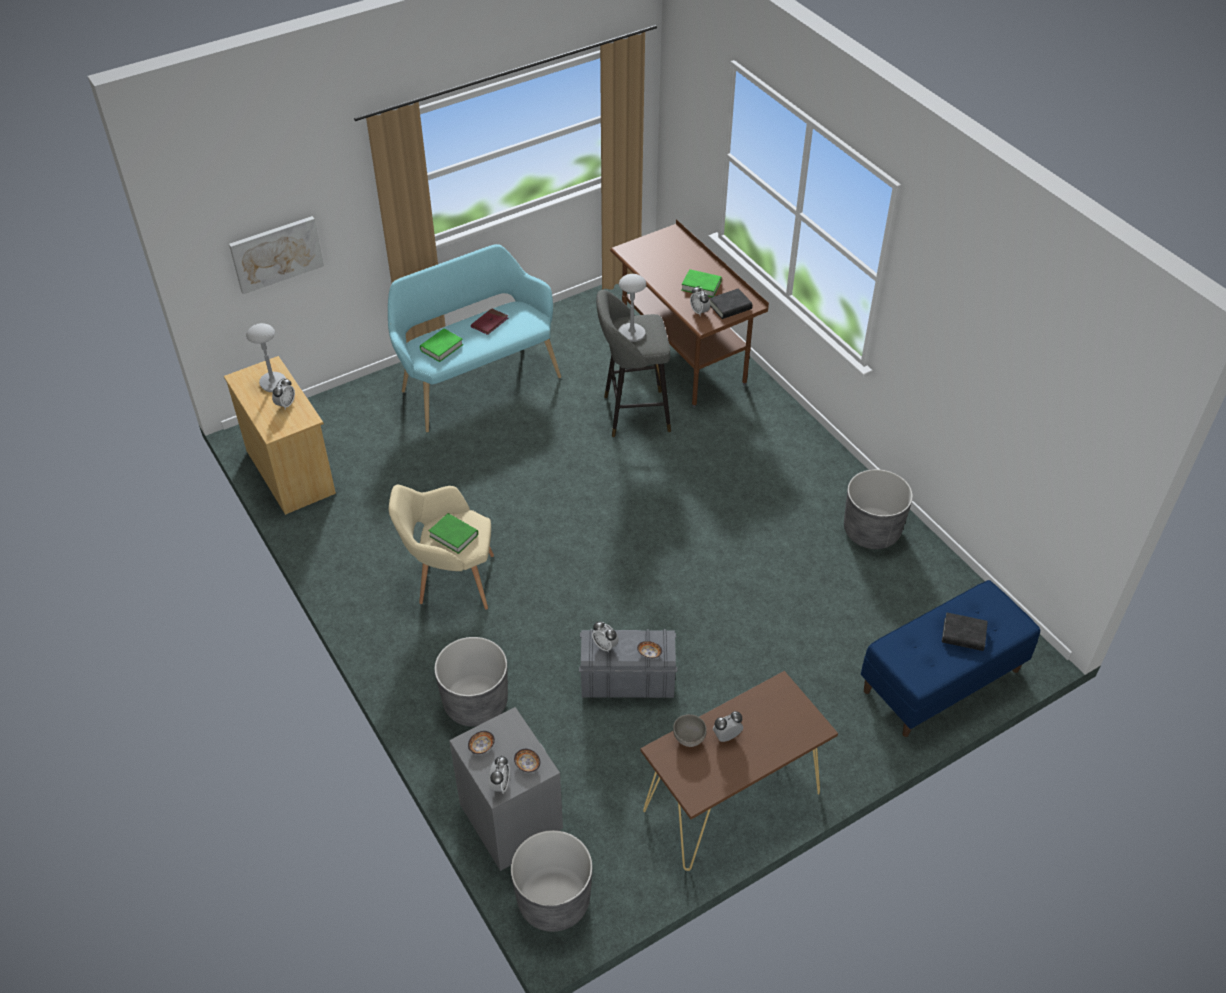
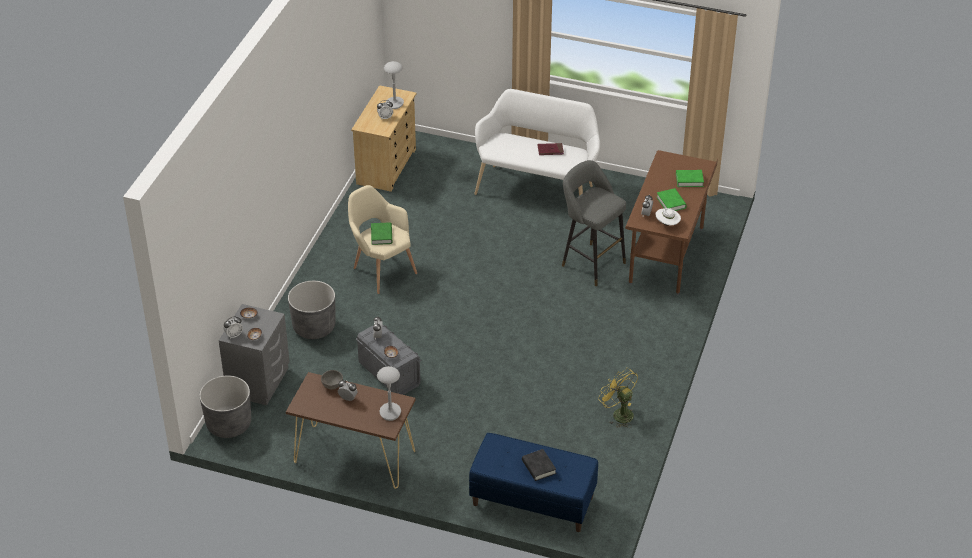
camera: 50 degrees right, 5 degrees down
(276, 253) = (444, 31): picture -> none
(441, 348) = (507, 145): green book -> green book (689, 180)
(476, 381) = (537, 188): turquoise bench -> white bench
(632, 333) = (592, 199): grey table lamp -> grey table lamp (390, 412)
(730, 307) = (667, 224): black book -> white hat
(871, 531) = (619, 413): grey planter -> yellow fan

